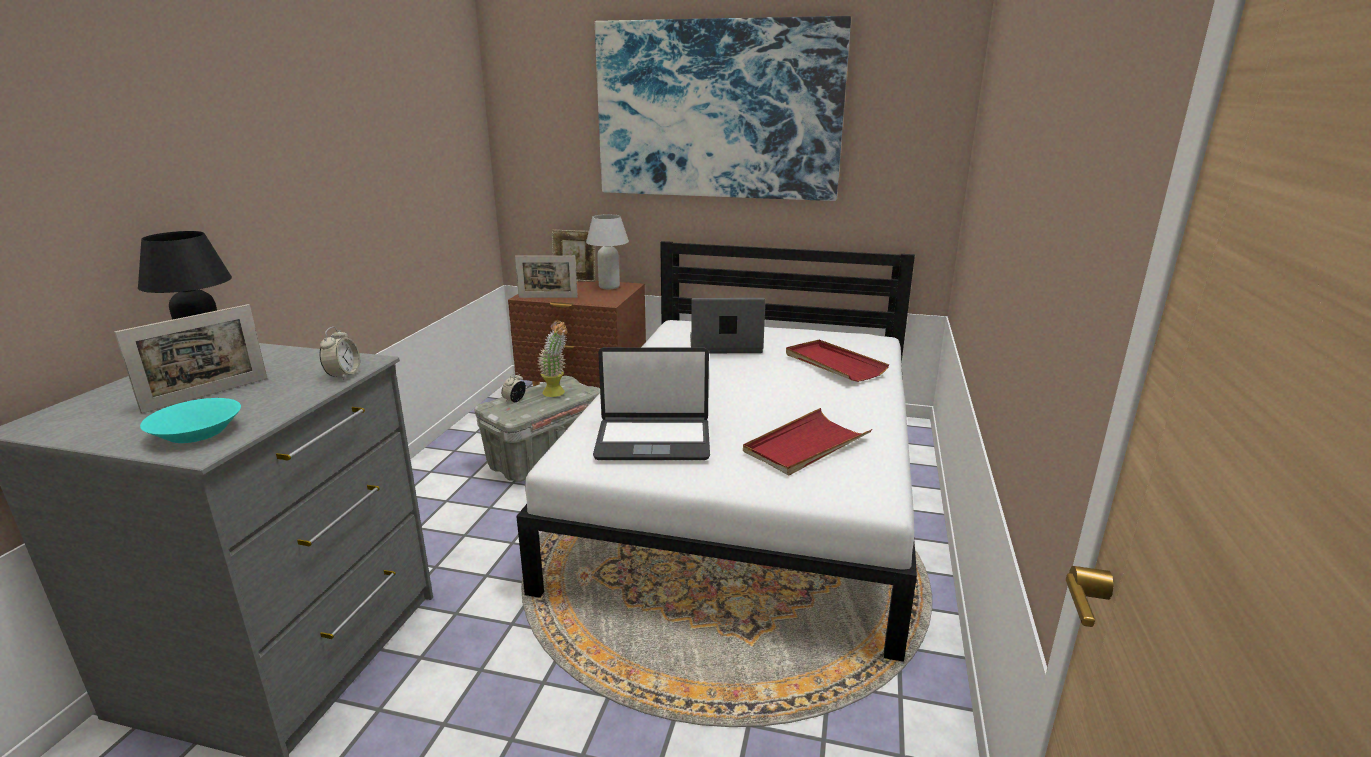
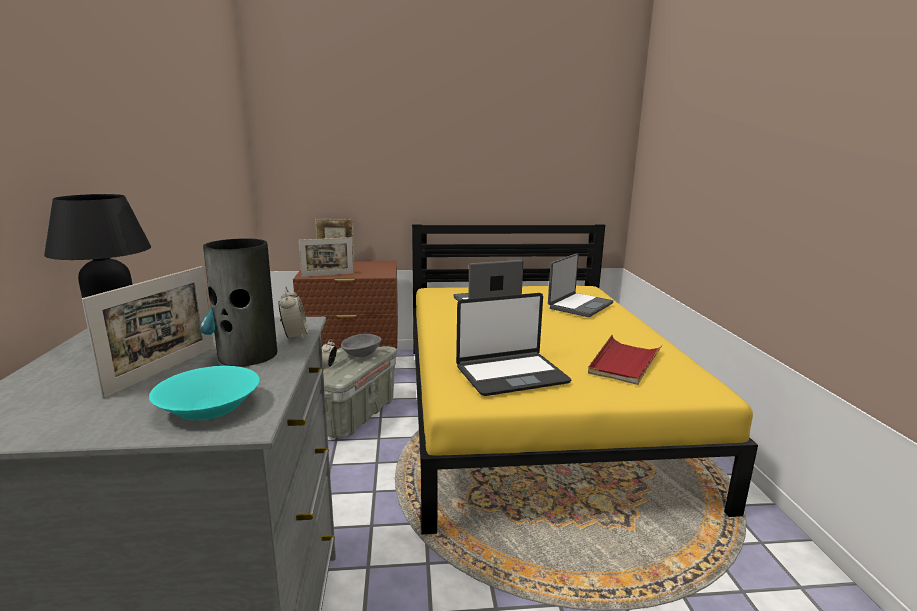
camera: 20 degrees left, 5 degrees down
(282, 389) = (247, 355): none -> vase
(557, 394) = (362, 355): potted plant -> grey bowl
(609, 287) = (371, 264): white table lamp -> none
(717, 111) = (455, 119): picture -> none
(748, 489) = (534, 412): white bed -> yellow bed
(833, 364) = (579, 305): red tray -> laptop

